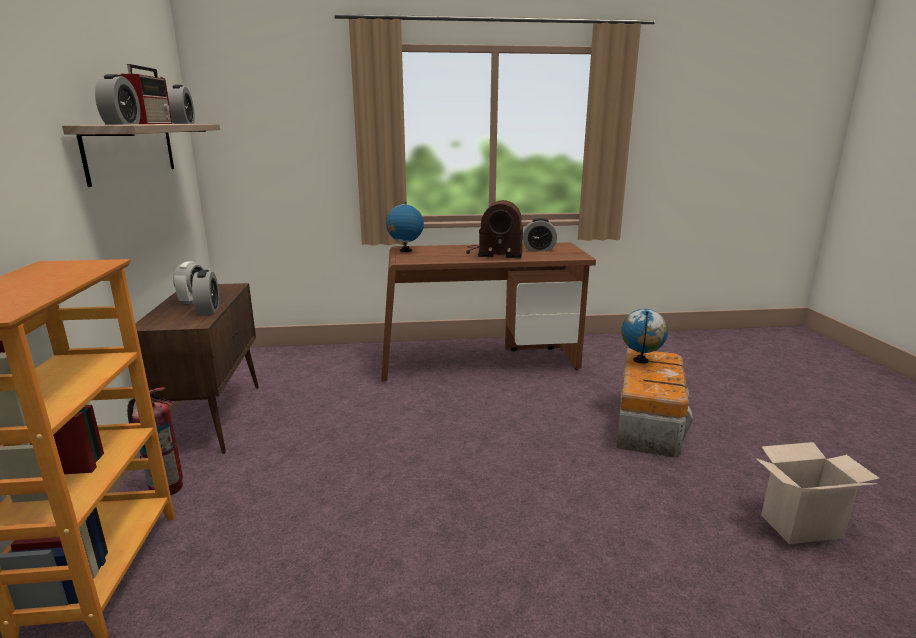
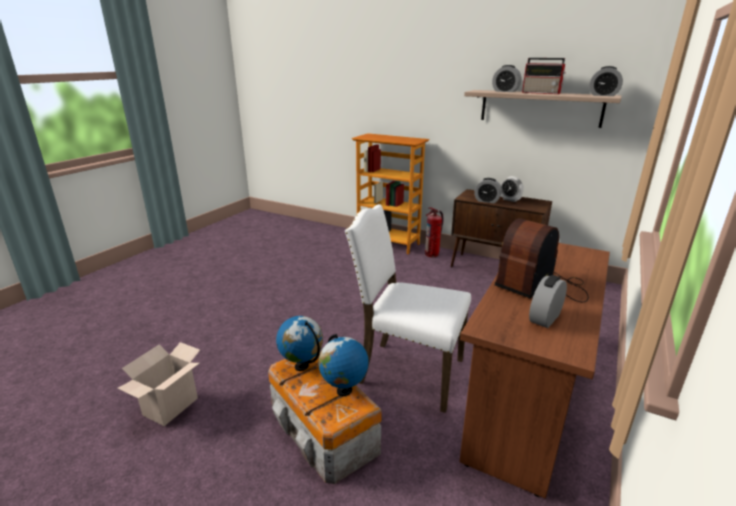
camera: 125 degrees right, 5 degrees up
(405, 250) = (578, 250): globe -> globe (302, 366)
(521, 411) = (408, 372): none -> white chair

